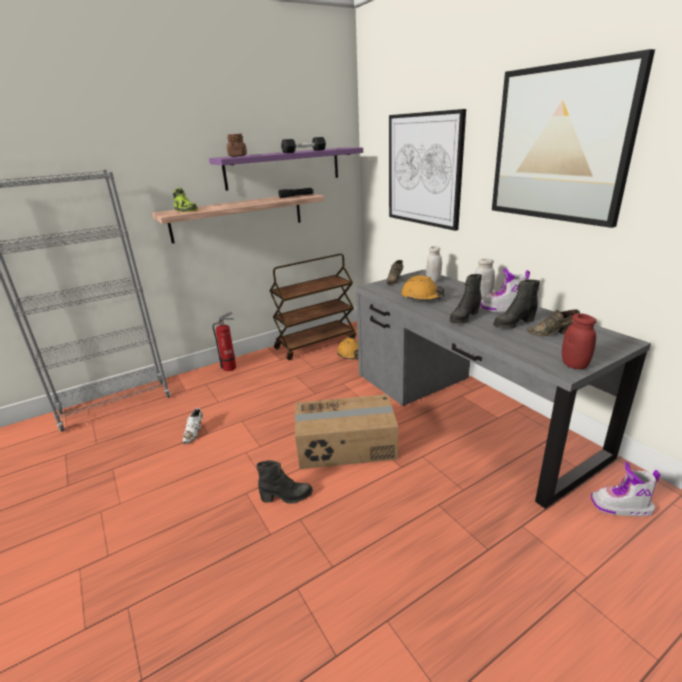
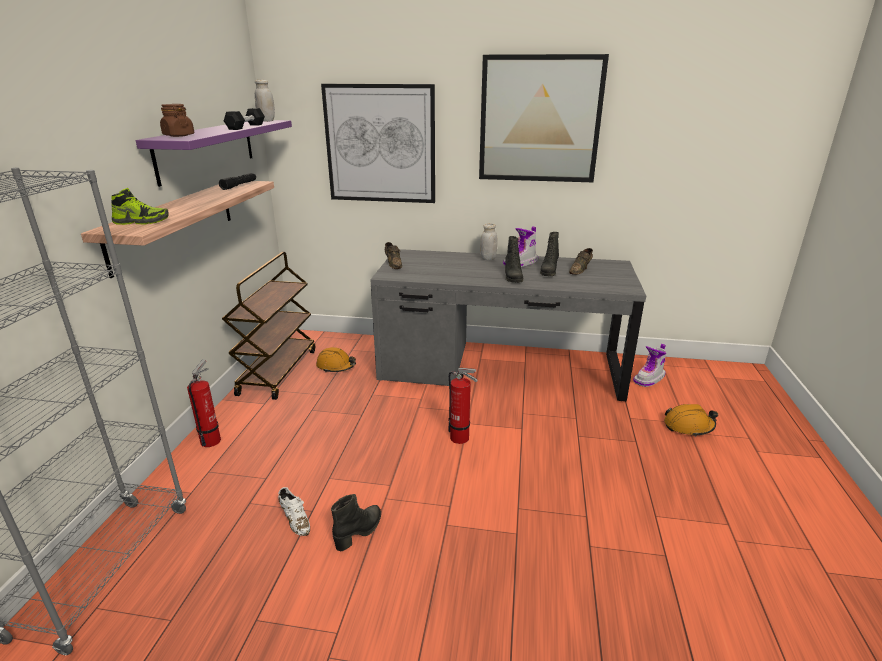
camera: 50 degrees left, 0 degrees up
(286, 497) = (483, 502): black boot -> black boot (359, 532)
(346, 446) = (461, 438): cardboard box -> fire extinguisher
(422, 297) = (449, 272): orange hard hat -> orange hard hat (688, 426)
(433, 280) = (425, 256): white jar -> white jar (266, 121)
(574, 365) = (626, 285): red jar -> none

